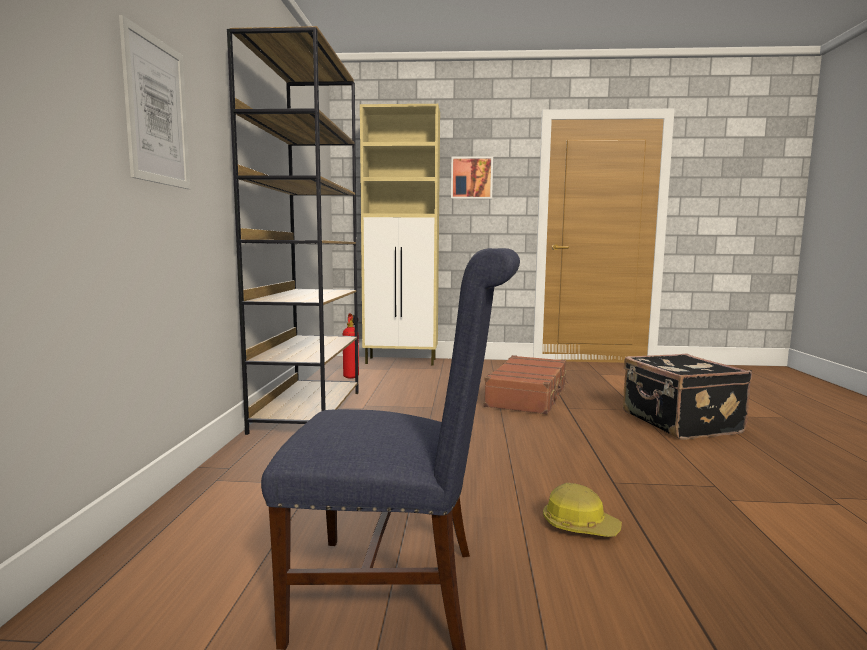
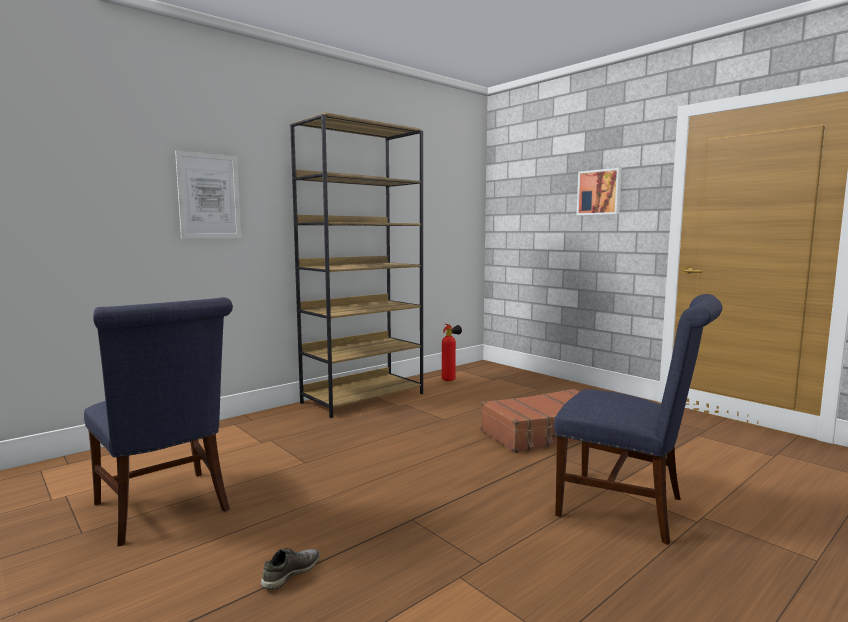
camera: 45 degrees right, 0 degrees up
(402, 361) = (522, 375): beige cabinet -> none
(579, 525) = (312, 529): hard hat -> none
(660, 563) = (290, 573): none -> grey shoe
(679, 423) = (629, 508): black suitcase -> blue chair

